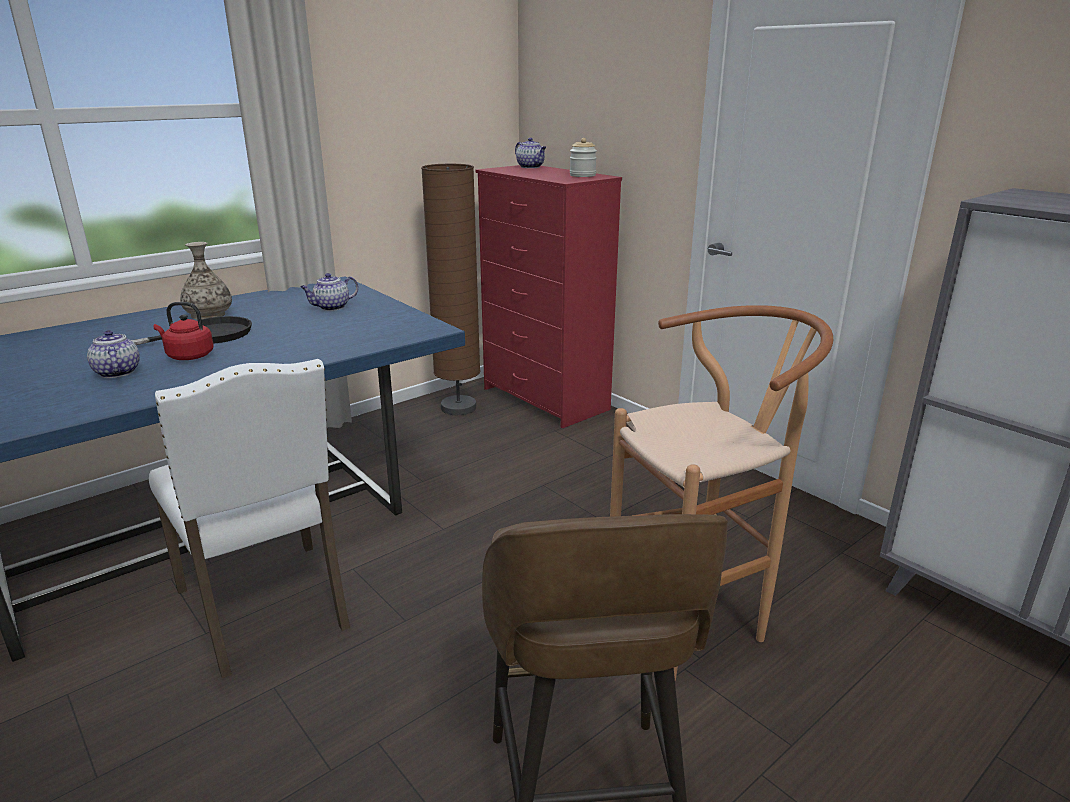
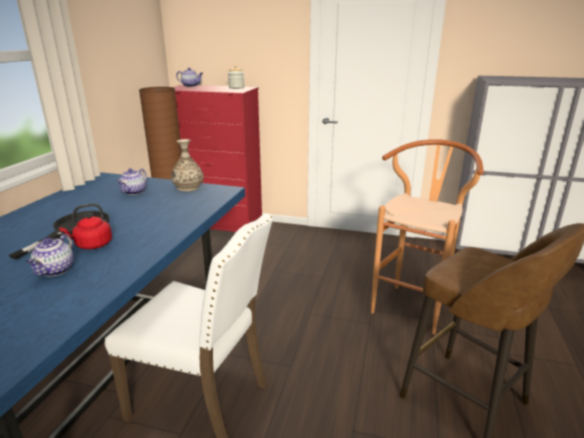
camera: 35 degrees left, 0 degrees up
(117, 372) = (55, 270): teapot -> teapot turned 105 degrees counterclockwise
(209, 315) = (47, 216): vase -> vase (188, 187)

